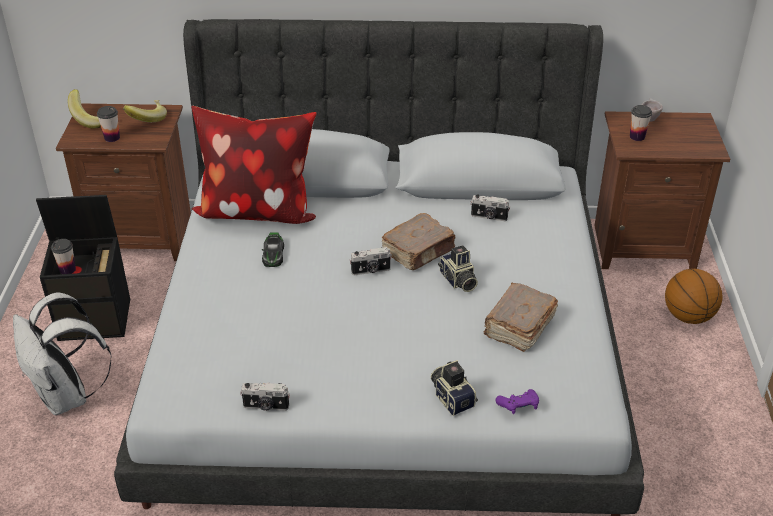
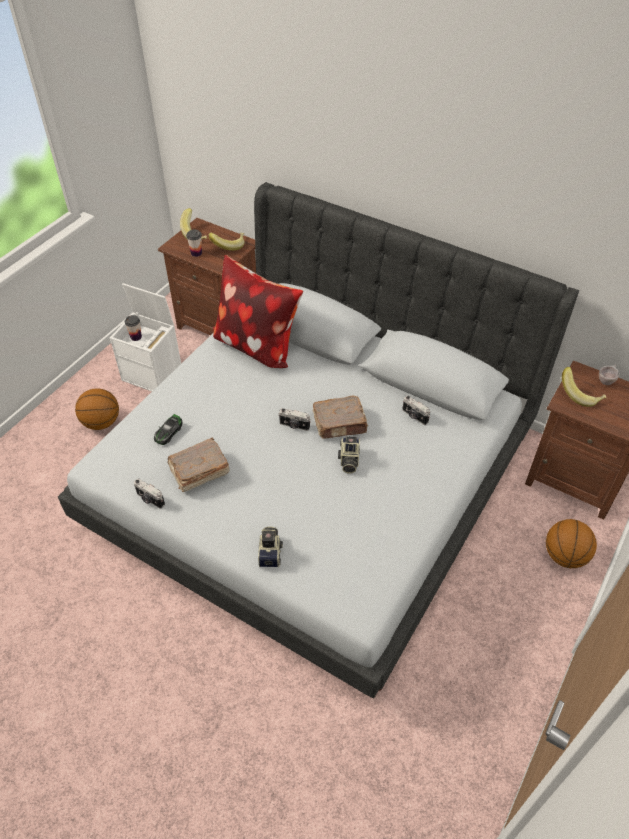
camera: 30 degrees right, 10 degrees up
(67, 396) = (102, 422): white backpack -> basketball
(96, 318) = (153, 374): black storage box -> white storage box
(273, 254) = (241, 384): toy car -> toy car (168, 432)
(518, 327) = (362, 518): brown book -> brown book (198, 472)
(518, 407) = (309, 582): purple game controller -> none
(637, 137) = (580, 395): cup -> banana

